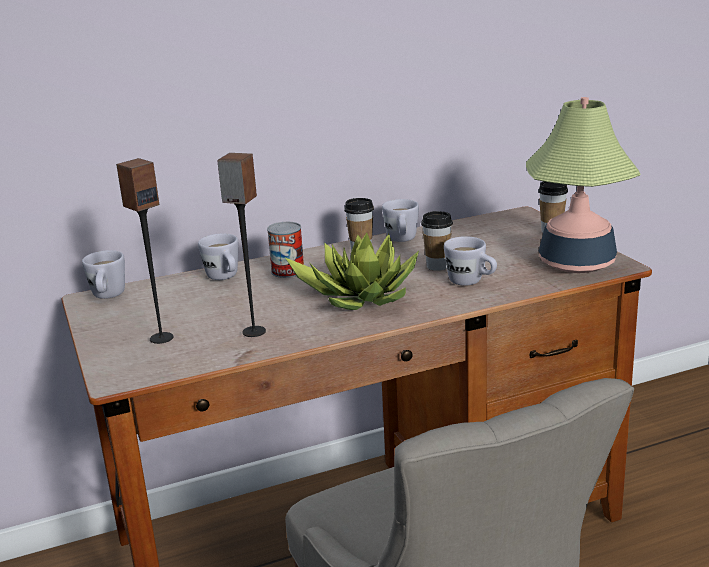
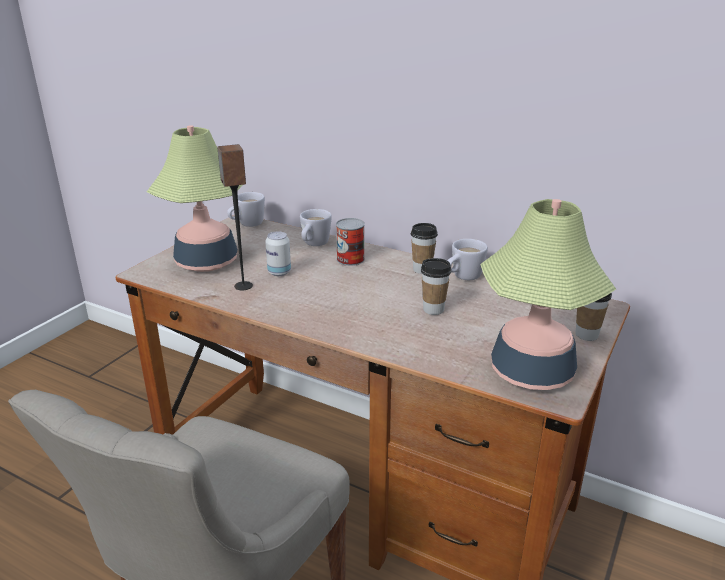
camera: 50 degrees right, 5 degrees up
(161, 338) = (207, 262): speaker -> table lamp
(255, 308) = (279, 272): none -> can
(360, 295) = (342, 299): potted plant -> none
(471, 282) = (420, 335): white mug -> none

